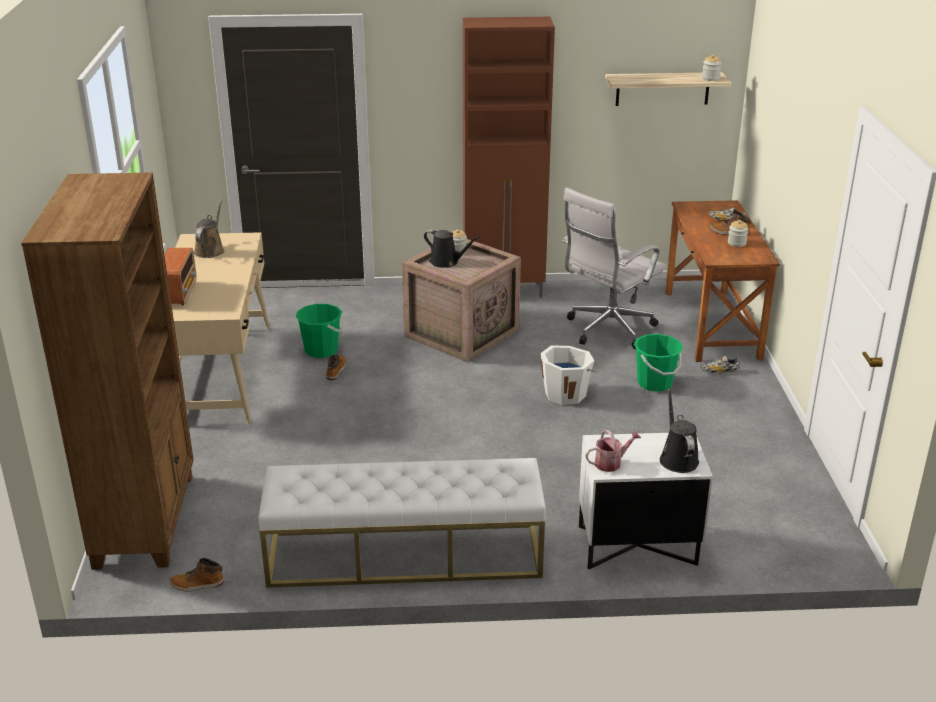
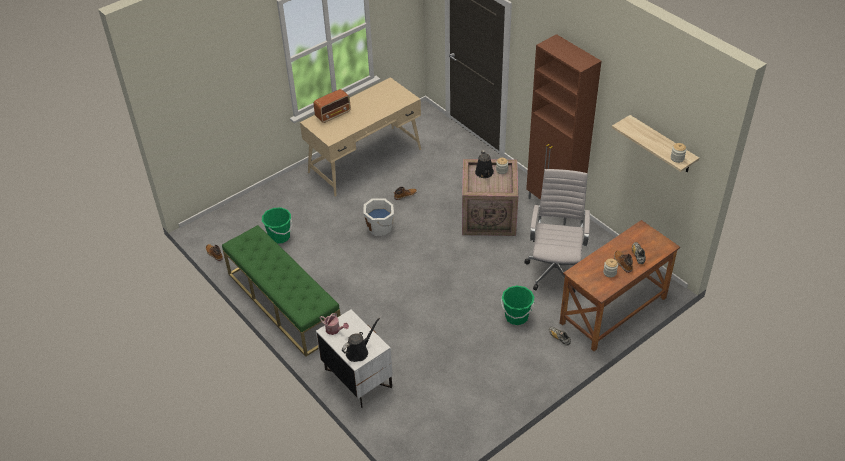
camera: 55 degrees right, 15 degrees up
(146, 519) = (241, 212): brown bookcase -> none
(210, 250) = (383, 96): brown watering can -> none
(321, 350) = (418, 179): green bucket -> green bucket (279, 236)
(404, 555) = (283, 303): white bench -> green bench
(565, 393) = (469, 287): white bucket -> white bucket (380, 227)
(607, 330) = (555, 270): white office chair -> white office chair turned 90 degrees clockwise

